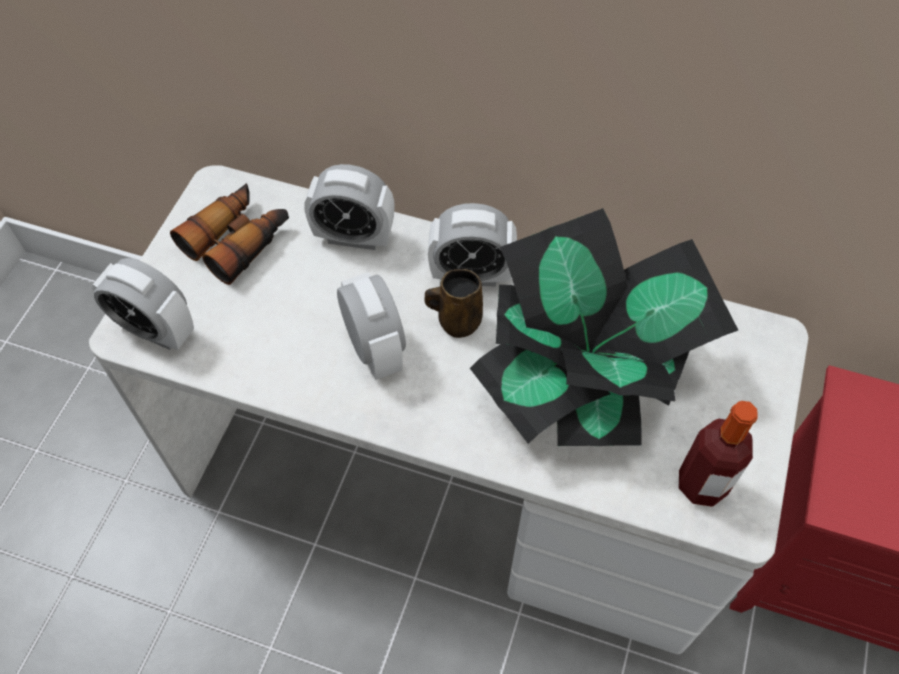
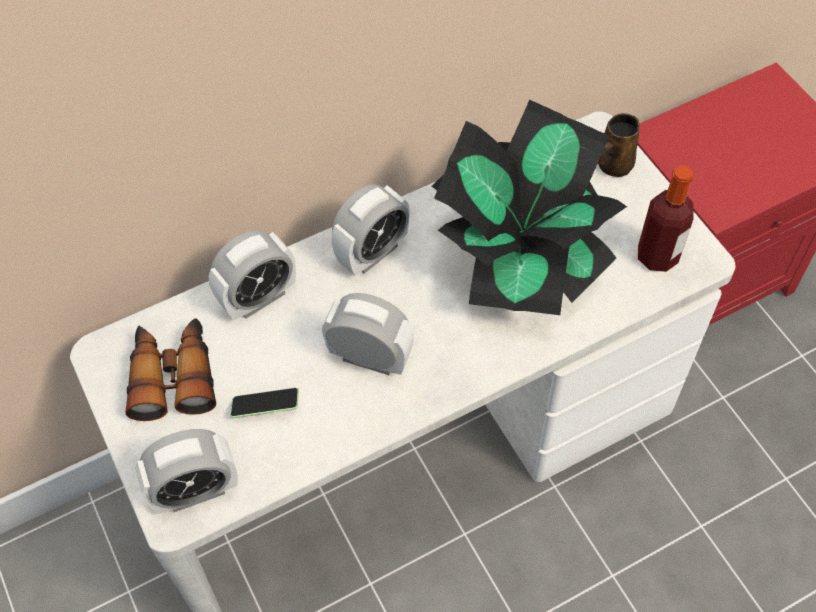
camera: 45 degrees left, 0 degrees up
(265, 316) = (266, 407): none -> phone
(456, 321) = (401, 291): brown mug -> brown mug (613, 165)

